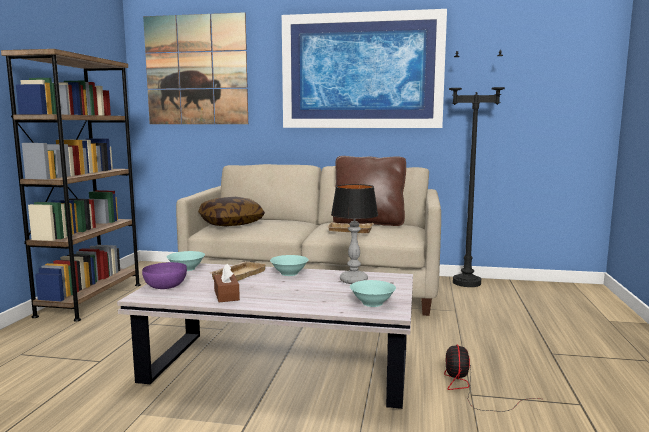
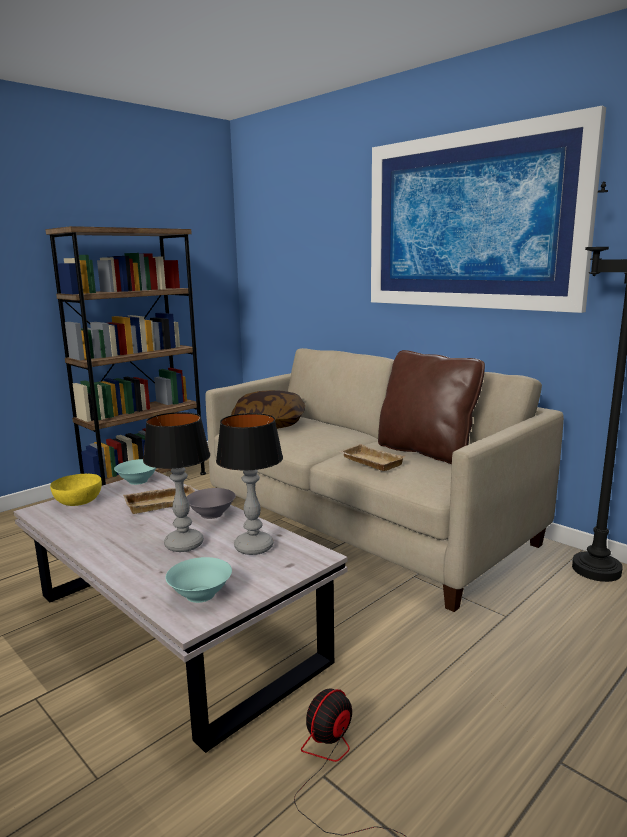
camera: 35 degrees right, 5 degrees up
(165, 286) = (78, 502): purple bowl -> yellow bowl
(196, 70) = (291, 228): picture -> none
(226, 295) = (98, 530): brown tissue box -> none
(289, 273) = (212, 514): turquoise bowl -> grey bowl
(307, 288) = (184, 544): none -> table lamp

